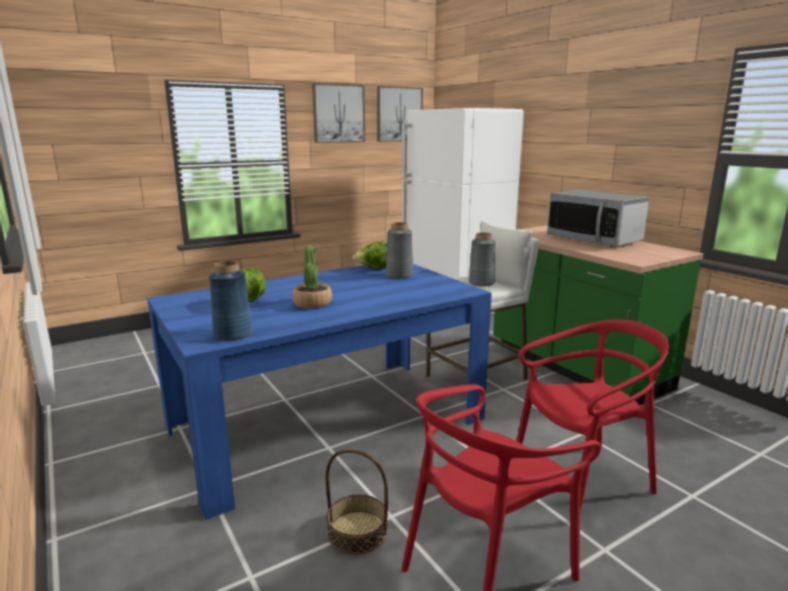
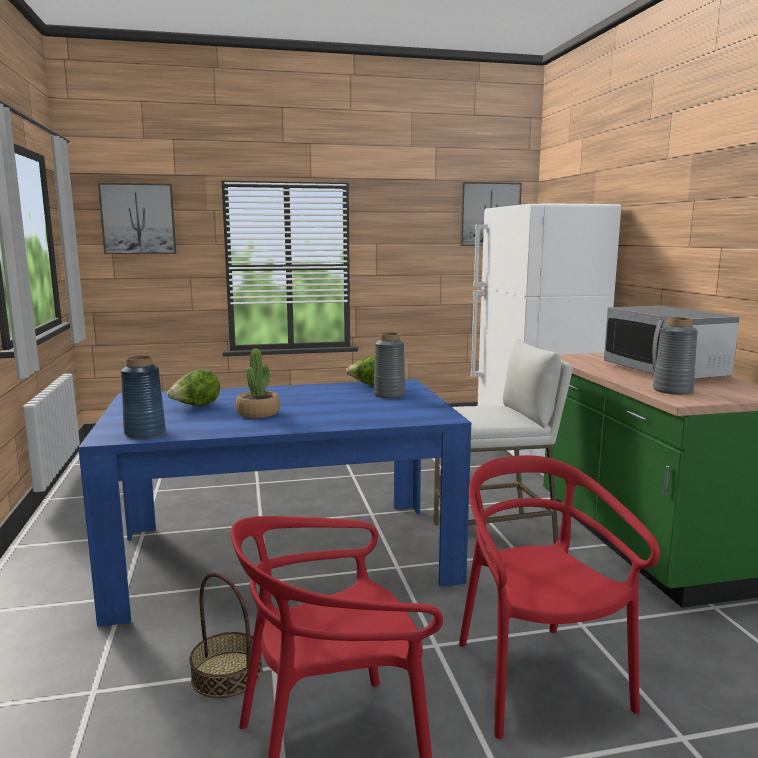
camera: 20 degrees right, 5 degrees down
(338, 113) = (412, 213): picture -> picture (138, 219)
(481, 283) = (495, 414): grey vase -> grey vase (673, 390)
(582, 478) = (537, 679): red chair -> red chair turned 105 degrees counterclockwise

